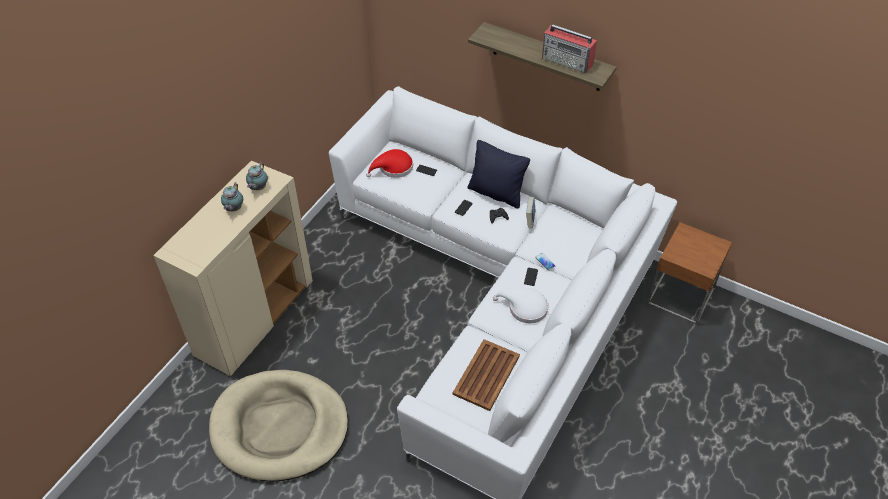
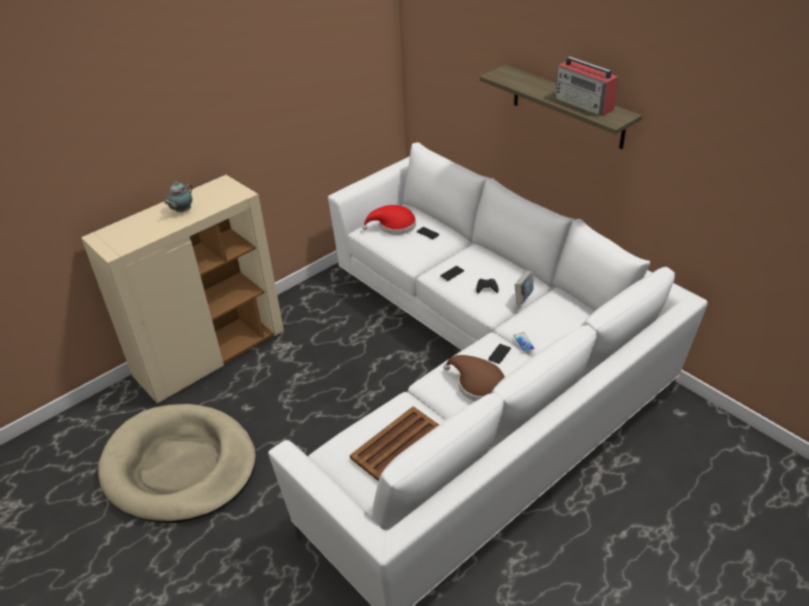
camera: 20 degrees right, 10 degrees down
(258, 188) = (217, 197): teapot -> none
(496, 193) = (495, 266): black pillow -> none
(524, 308) = (477, 384): white hat -> brown hat
(681, 295) = (703, 430): brown side table -> none

